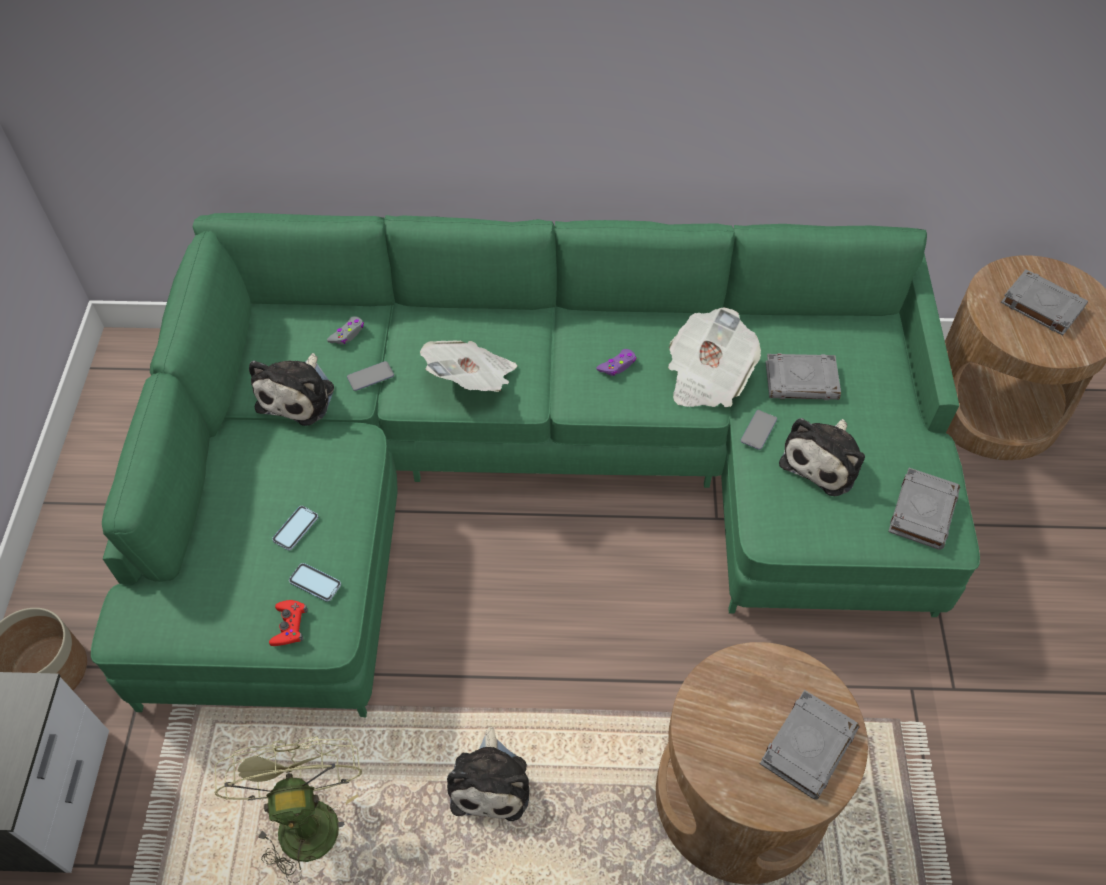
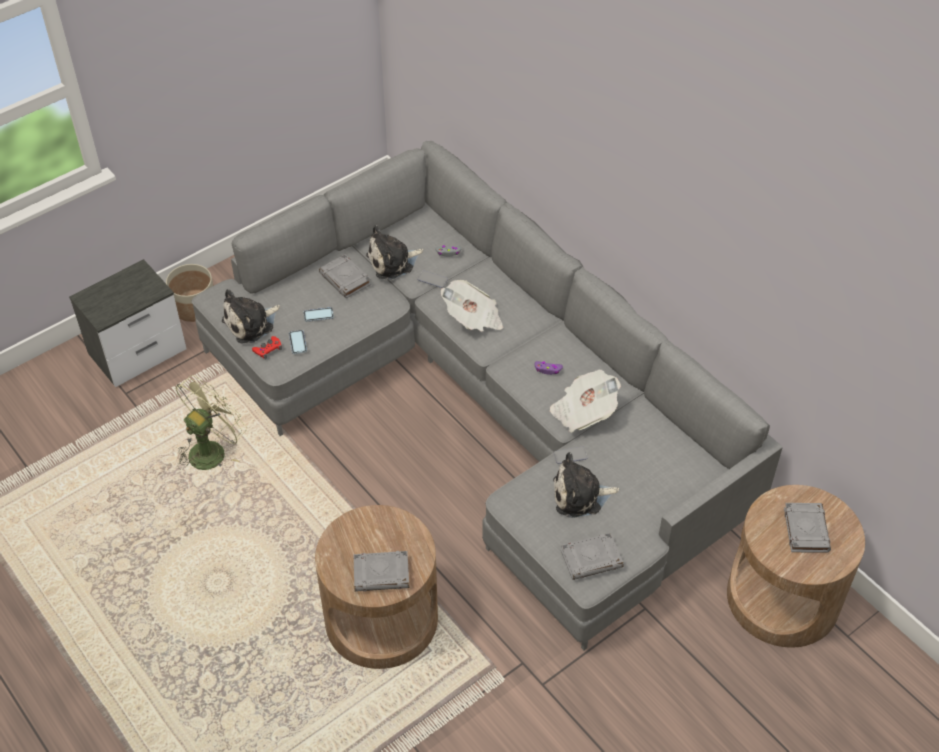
camera: 50 degrees right, 5 degrees down
(491, 781) = (293, 508): plush toy -> plush toy (251, 323)
(529, 471) = (485, 404): green sofa -> grey sofa
(802, 381) = (627, 455): grey book -> grey book (346, 279)

